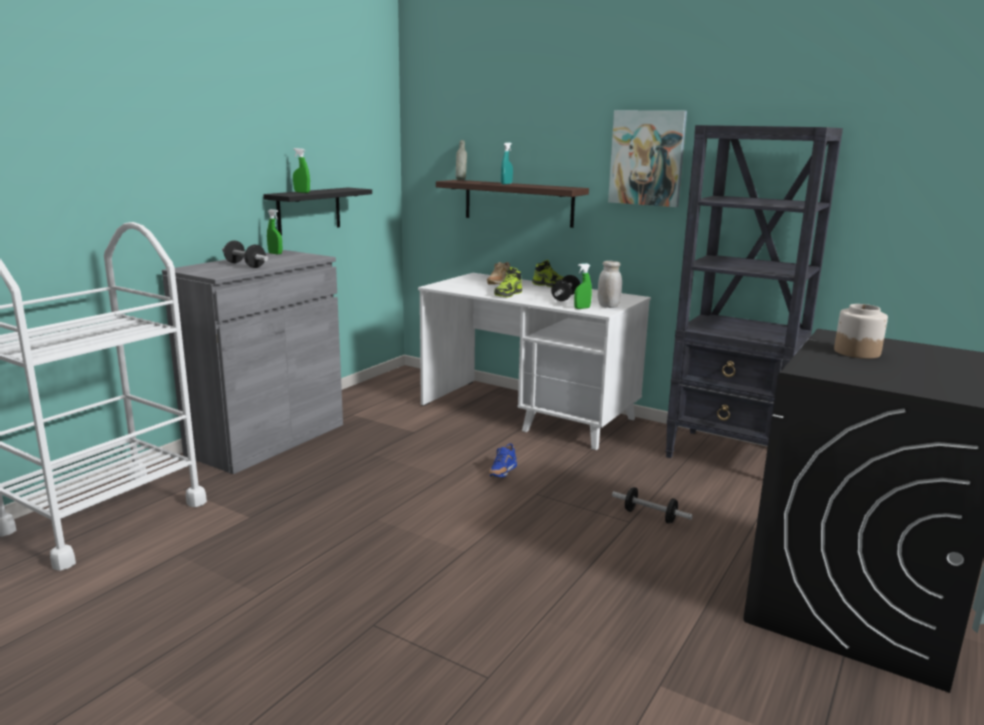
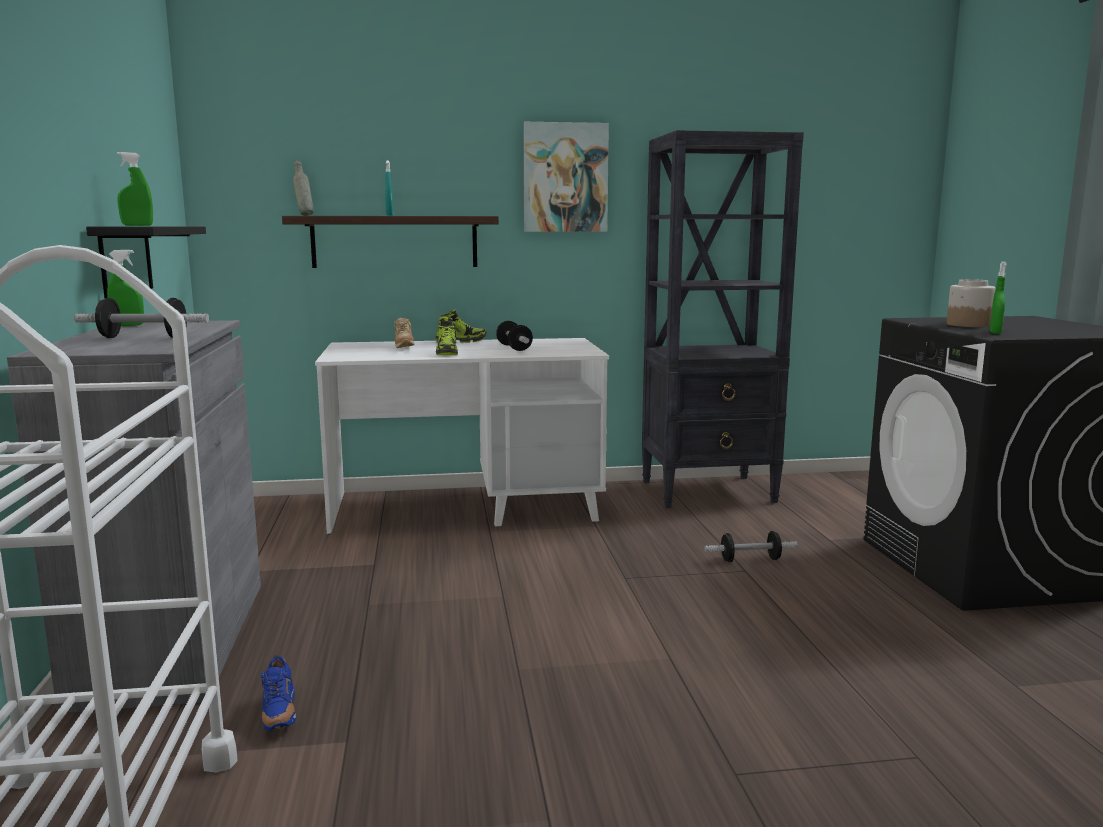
camera: 40 degrees left, 5 degrees down
(502, 473) = (556, 571): blue shoe -> blue shoe (279, 716)
(582, 308) = (561, 353): green spray bottle -> green spray bottle (995, 332)
(608, 306) = (578, 348): white jar -> none

